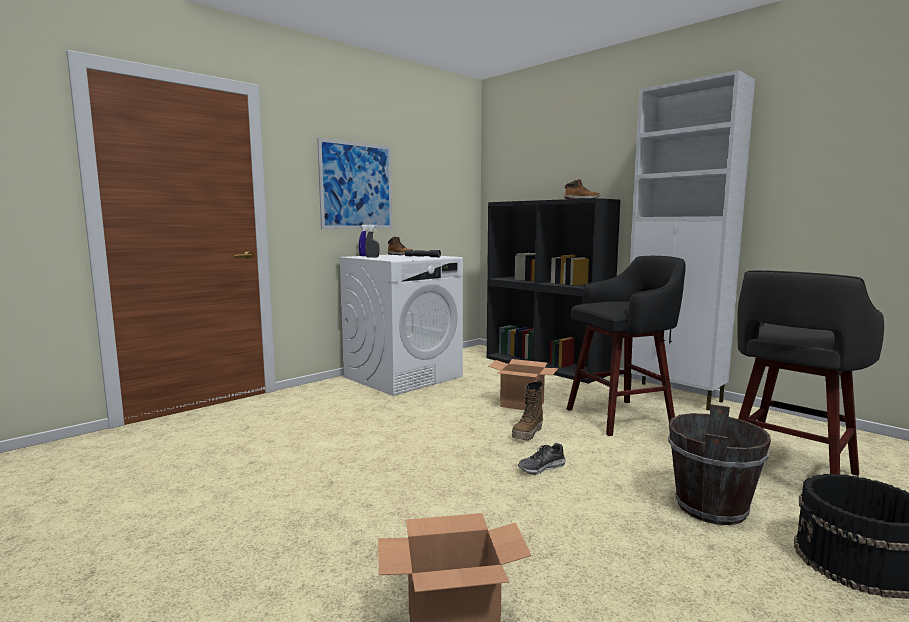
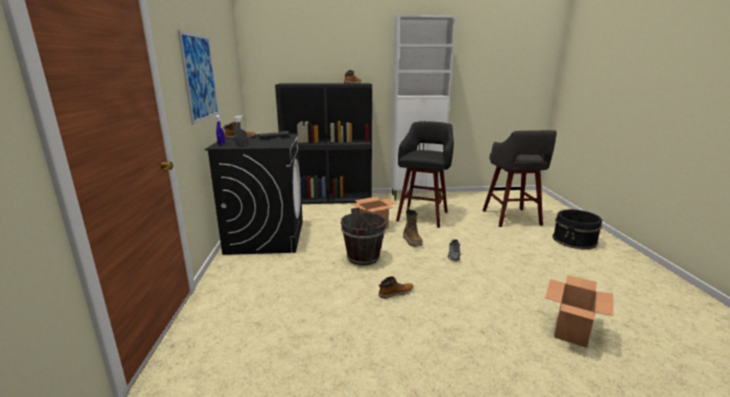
camera: 50 degrees left, 10 degrees up
(380, 463) = (395, 293): none -> boot
(403, 377) = (266, 237): white washing machine -> black washing machine
(711, 508) = (523, 241): brown bucket -> brown bucket (363, 257)

